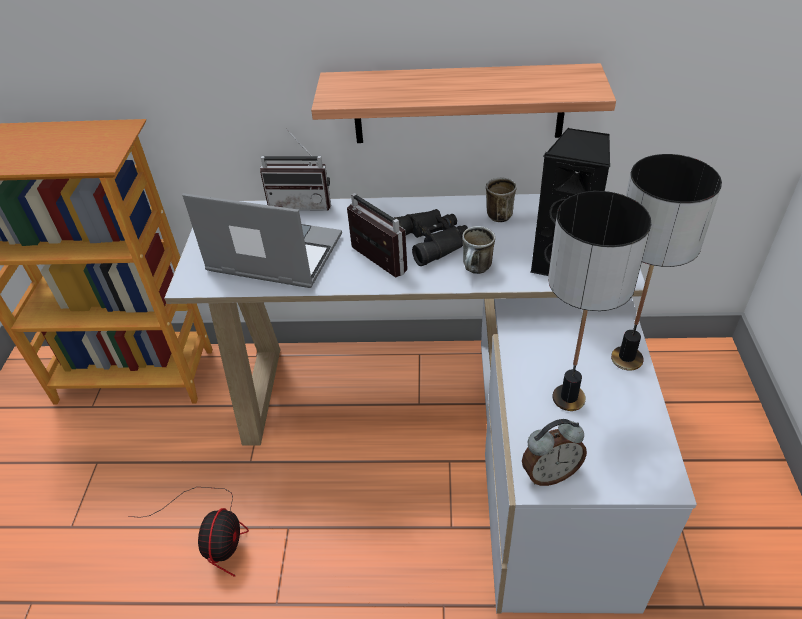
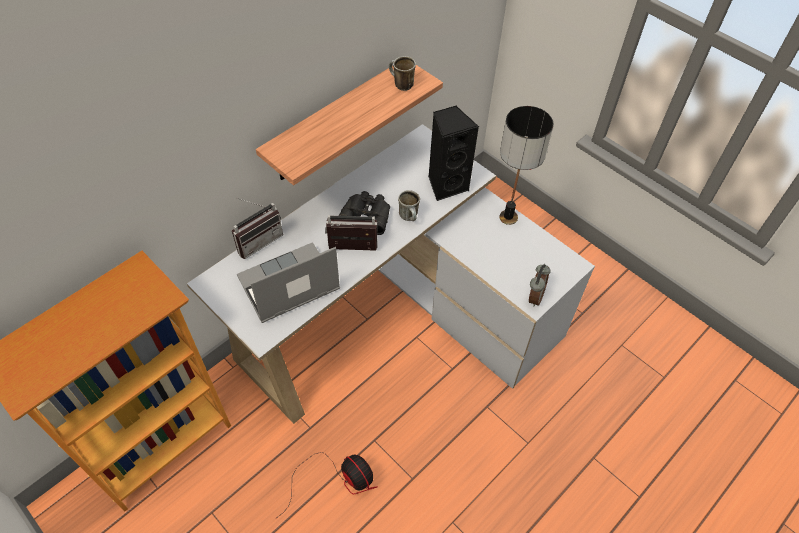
camera: 50 degrees left, 10 degrees up
(497, 213) = (380, 175): mug -> mug (400, 85)
(567, 398) = (505, 256): table lamp -> none

